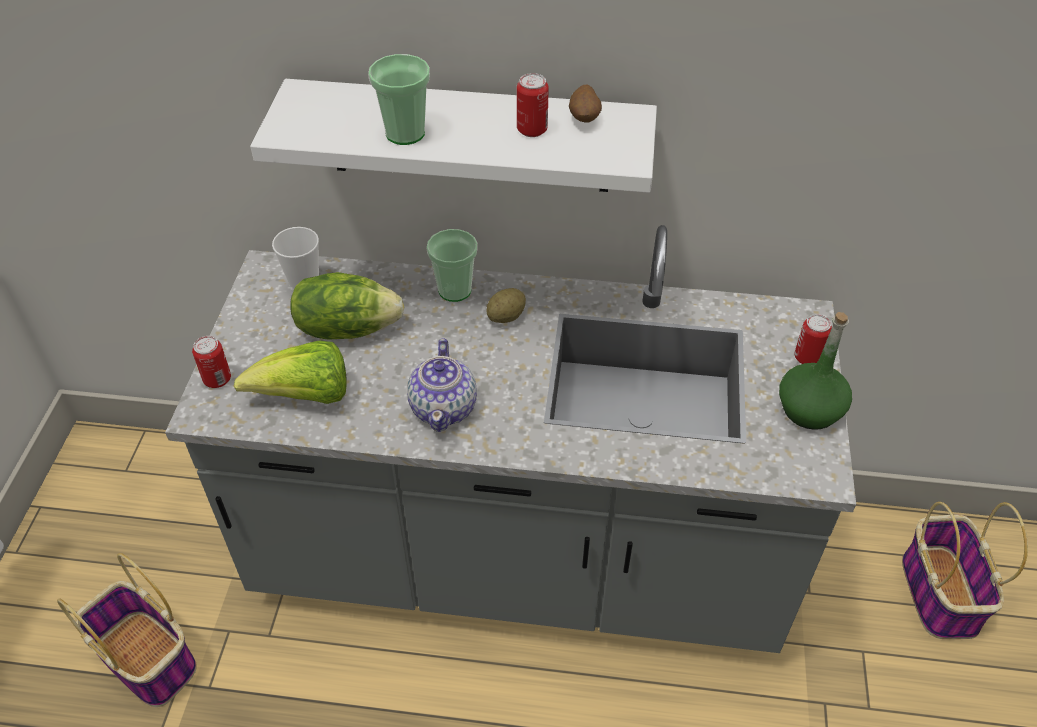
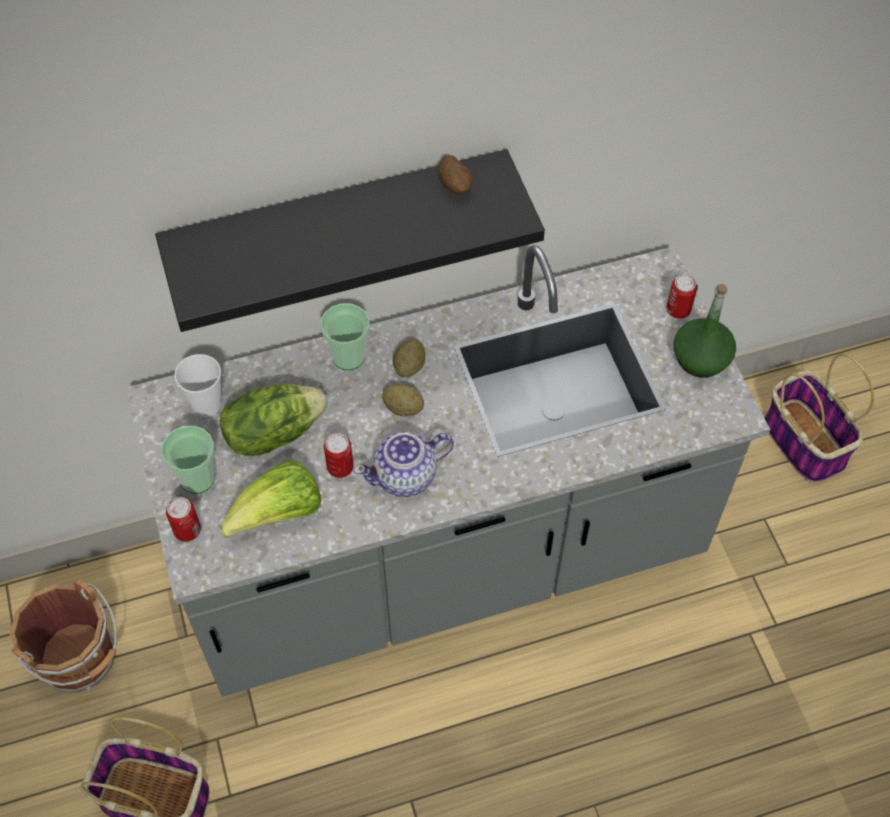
camera: 25 degrees left, 10 degrees up
(162, 514) = (81, 659): none -> brown bucket
(405, 133) = (310, 257): cup -> cup (197, 478)
(444, 407) = (406, 476): teapot -> teapot turned 90 degrees clockwise
(469, 136) = (338, 223): white shelf -> black shelf
(478, 349) = (403, 408): none -> potato
(532, 130) = (418, 214): can -> can (340, 467)

